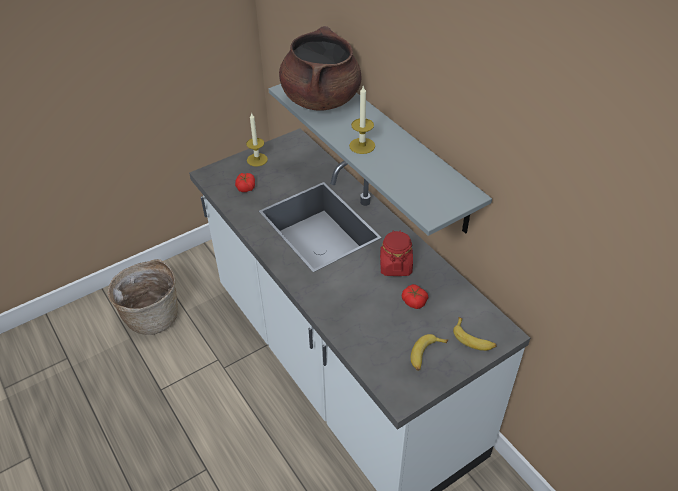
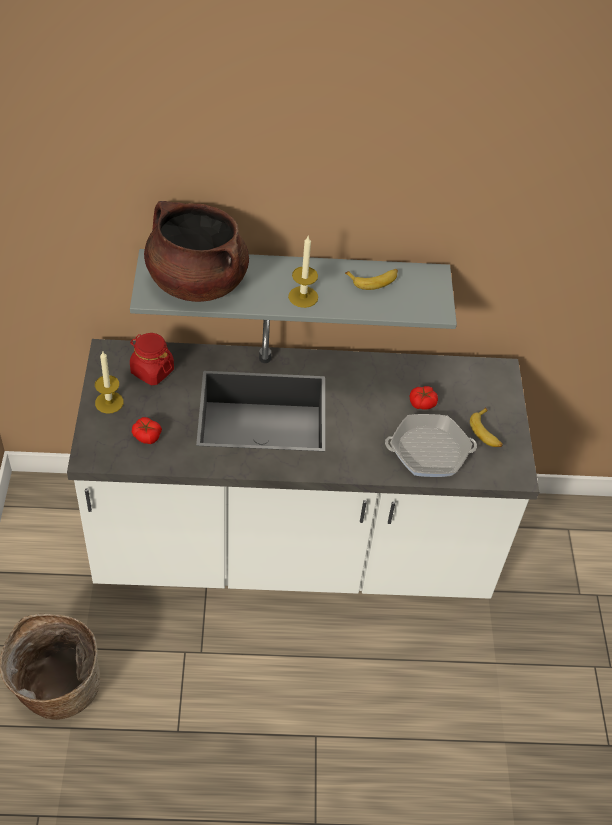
camera: 60 degrees left, 5 degrees up
(370, 329) = (429, 451): none -> frying pan
(395, 266) = (370, 389): red jar -> red jar (152, 371)
(473, 339) = (493, 392): banana -> banana (373, 280)

